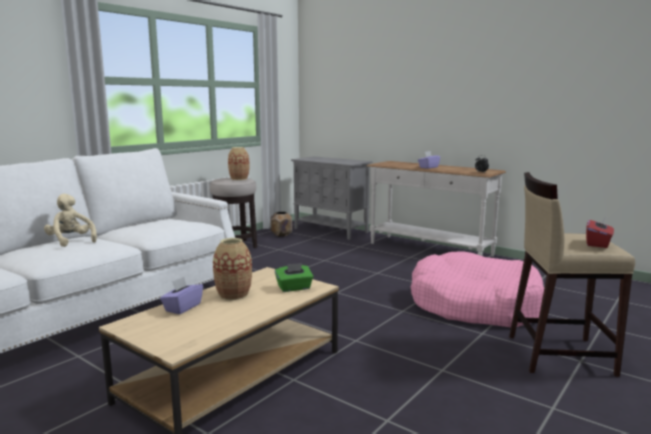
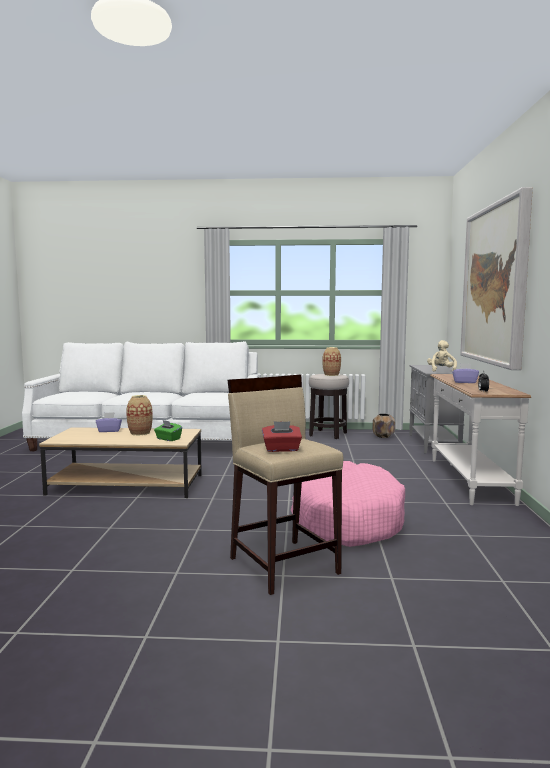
camera: 55 degrees right, 5 degrees down
(71, 241) = (151, 392): beige plush toy -> beige plush toy (441, 371)
(416, 82) = (495, 284): none -> picture

